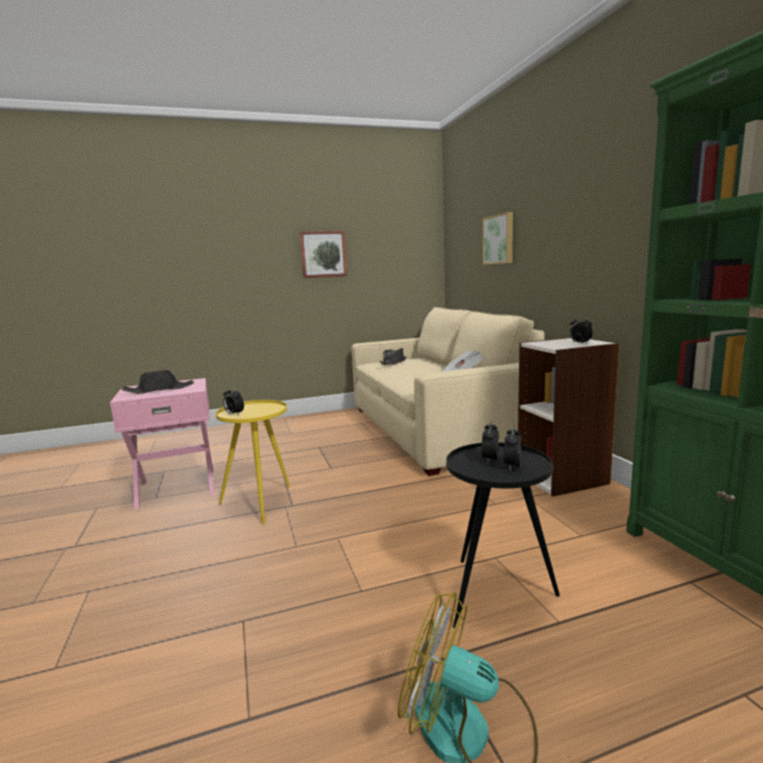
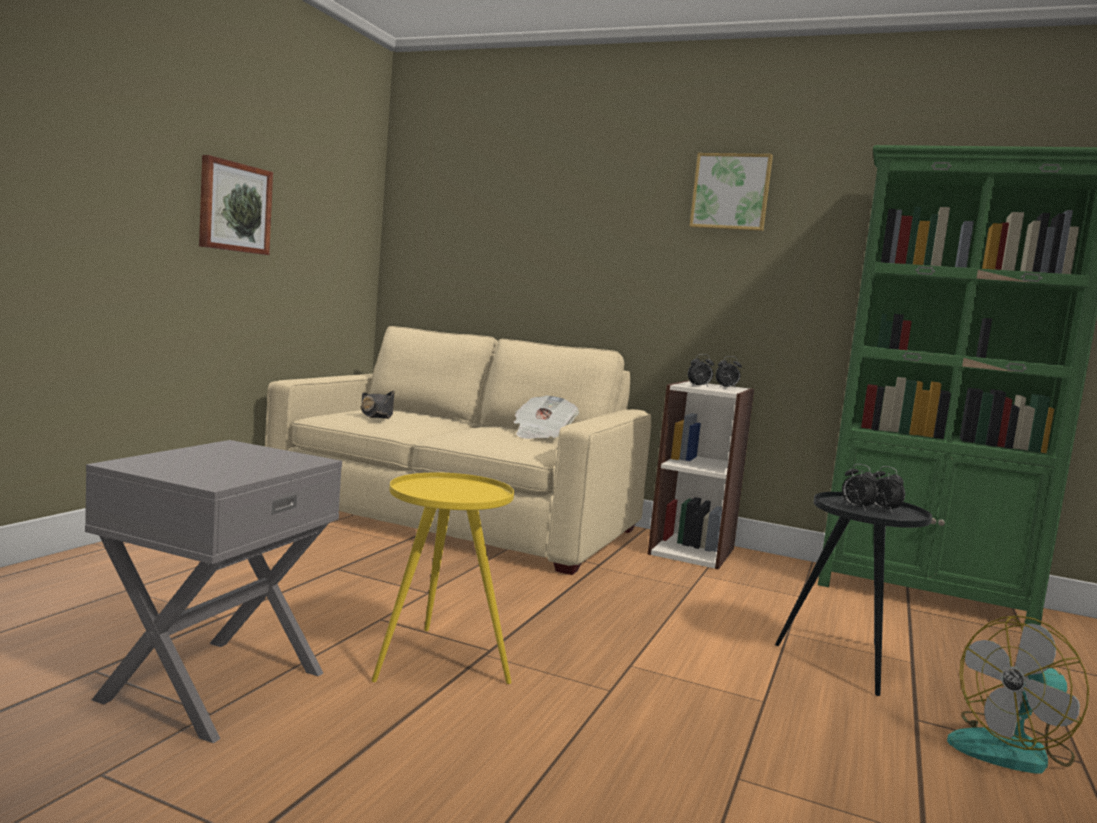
camera: 50 degrees left, 5 degrees down
(159, 390) = (231, 464): black hat -> none
(177, 487) = (212, 685): pink side table -> grey side table
(234, 414) = (439, 498): alarm clock -> alarm clock (699, 386)
(499, 239) = (533, 242): picture -> picture (731, 192)

